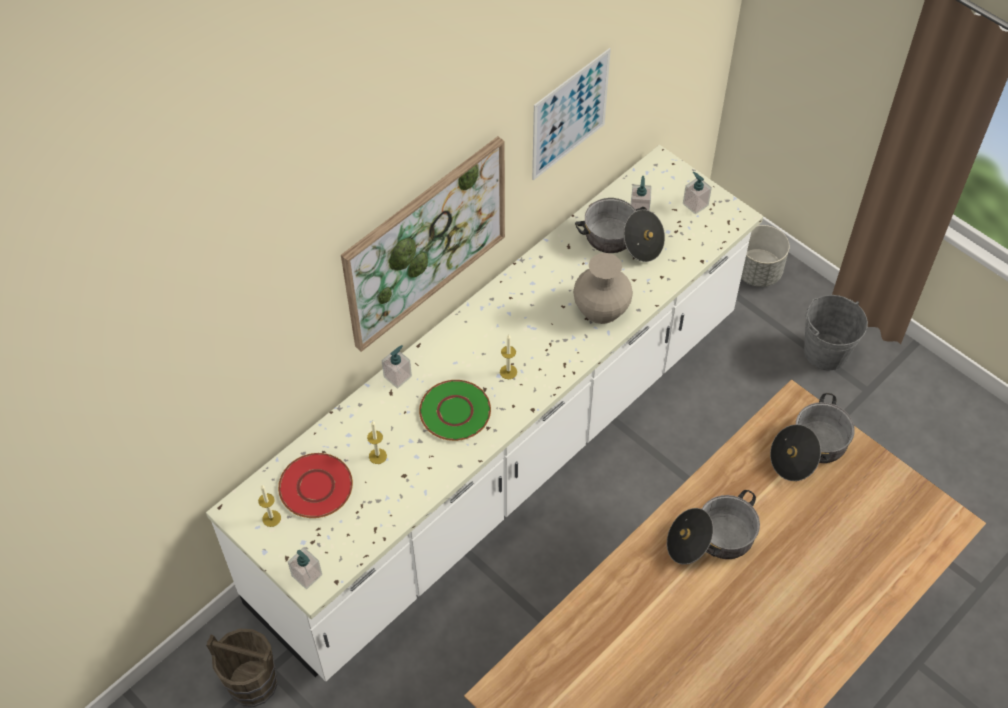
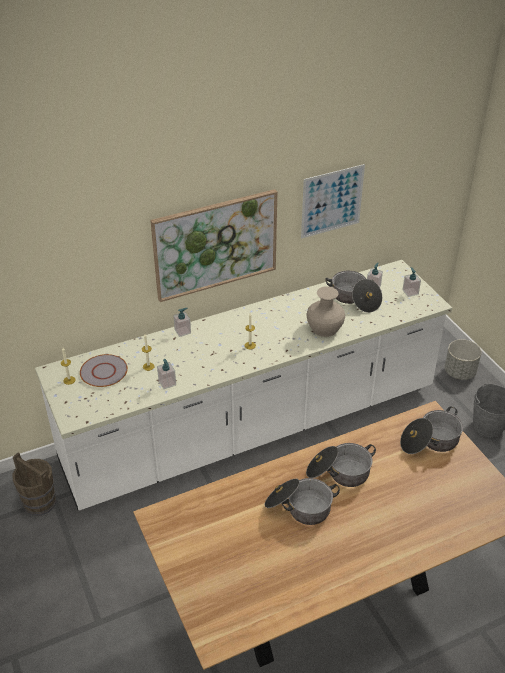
camera: 20 degrees right, 15 degrees down
(307, 575) = (72, 414): soap dispenser -> soap dispenser (167, 383)
(316, 486) = (104, 371): red plate -> grey plate
(455, 411) = (207, 356): green plate -> none
(682, 611) = (299, 507): none -> cooking pot

